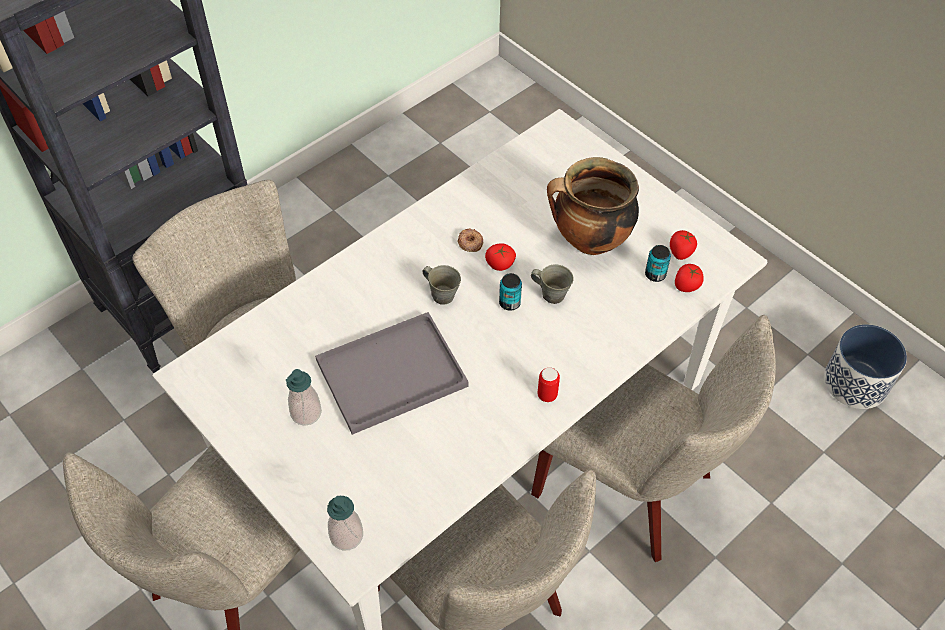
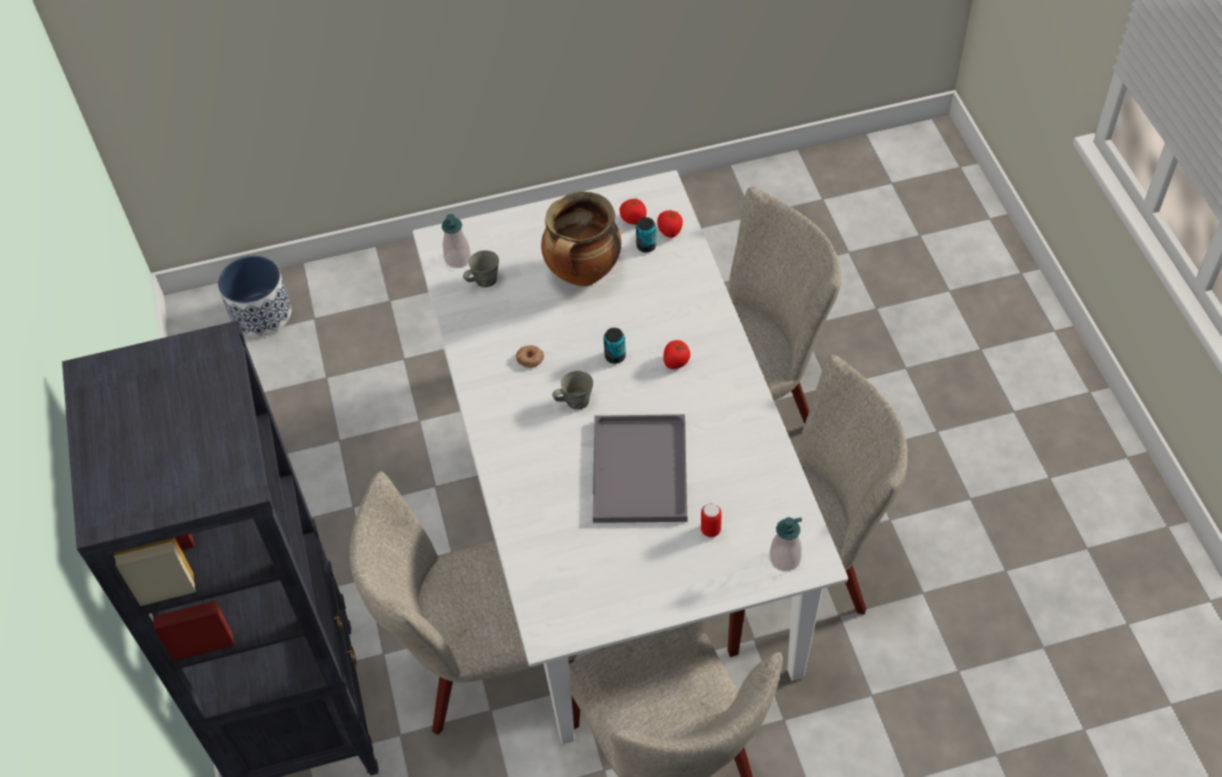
camera: 60 degrees left, 0 degrees up
(306, 413) = (645, 549): soap dispenser -> soap dispenser (458, 259)
(499, 264) = (568, 347): tomato -> tomato (676, 362)
(547, 395) = (724, 368): can -> can (710, 530)
(552, 294) = (623, 323): grey mug -> grey mug (484, 280)
(856, 383) = (727, 215): planter -> planter (262, 314)

